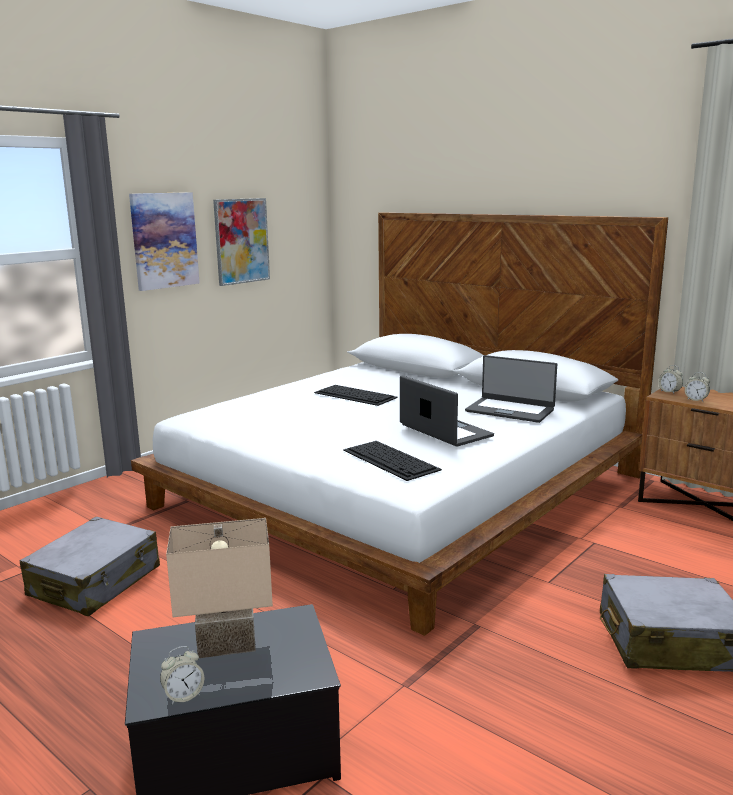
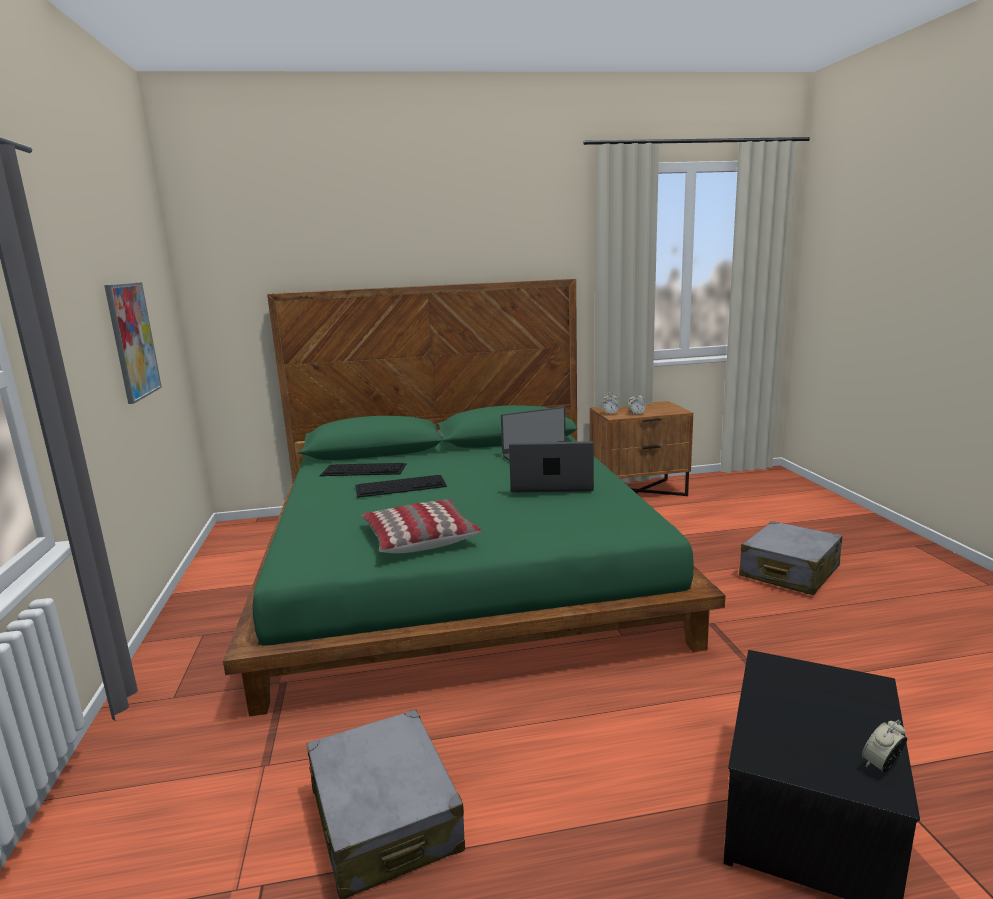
camera: 50 degrees left, 0 degrees up
(164, 240) = (78, 347): picture -> none
(183, 696) = (881, 765): alarm clock -> alarm clock turned 135 degrees counterclockwise
(228, 642) = (792, 712): beige table lamp -> none
(274, 428) = (419, 538): none -> pillow
(391, 460) = (584, 518): keyboard -> keyboard (364, 469)
(400, 490) = (459, 567): white bed -> green bed

